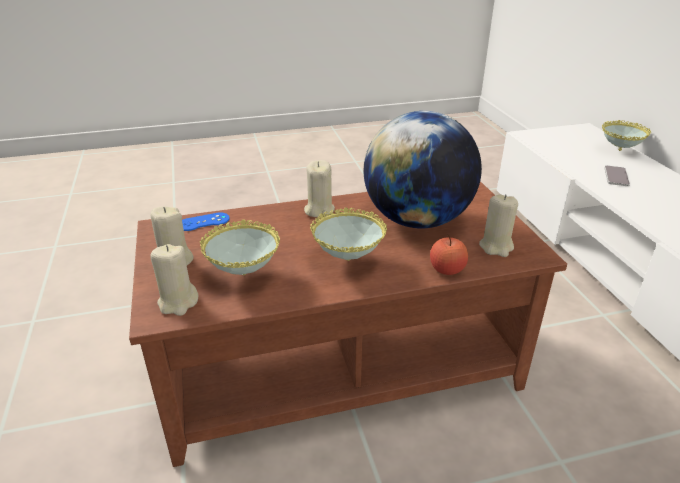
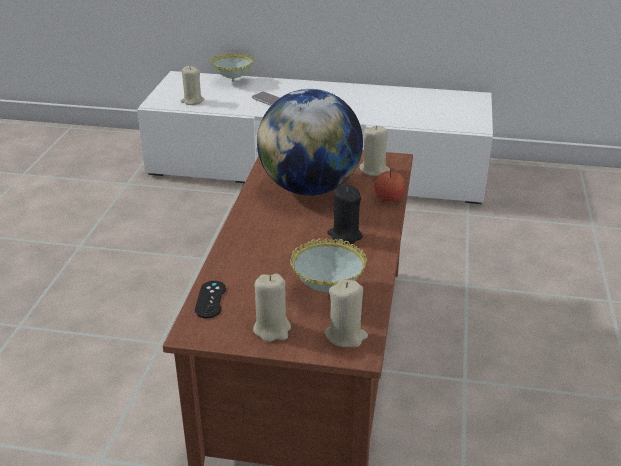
camera: 65 degrees left, 0 degrees up
(203, 222) = (210, 299): blue game controller -> black game controller
(319, 210) = (249, 229): beige candle -> beige candle (192, 101)
(348, 260) = (345, 235): bowl -> black candle

